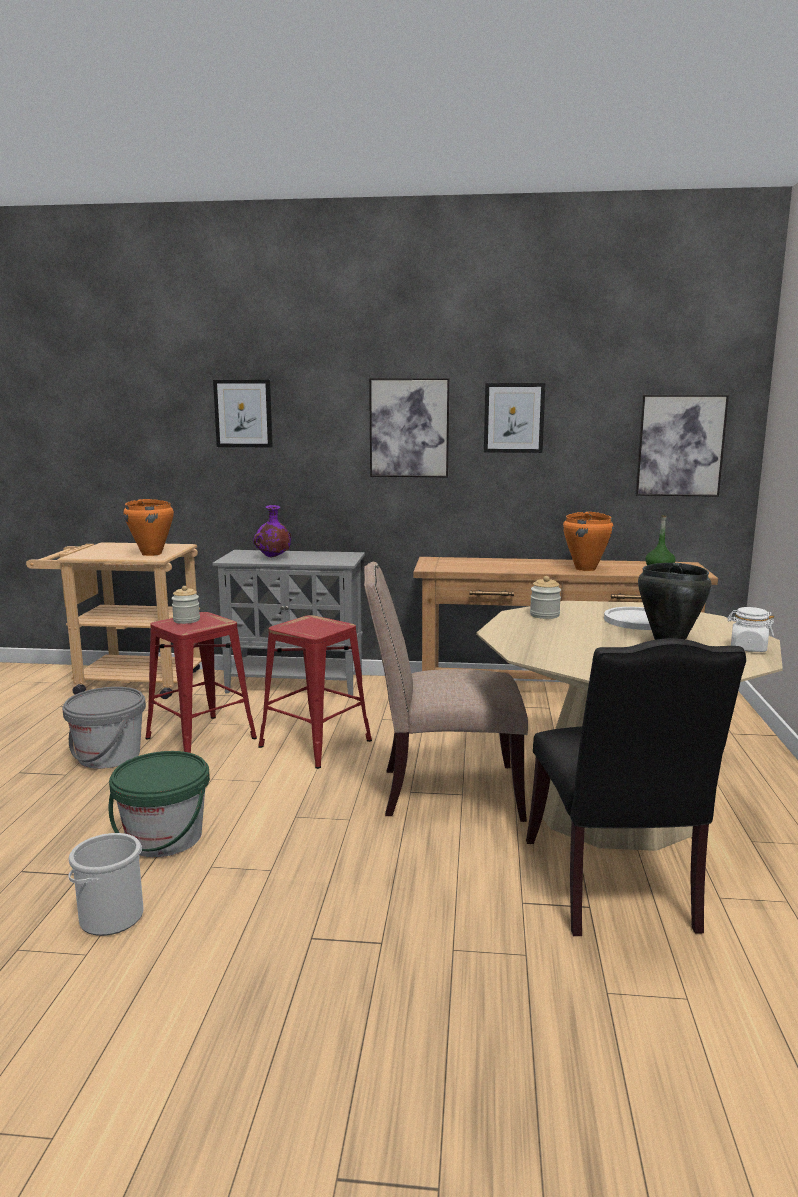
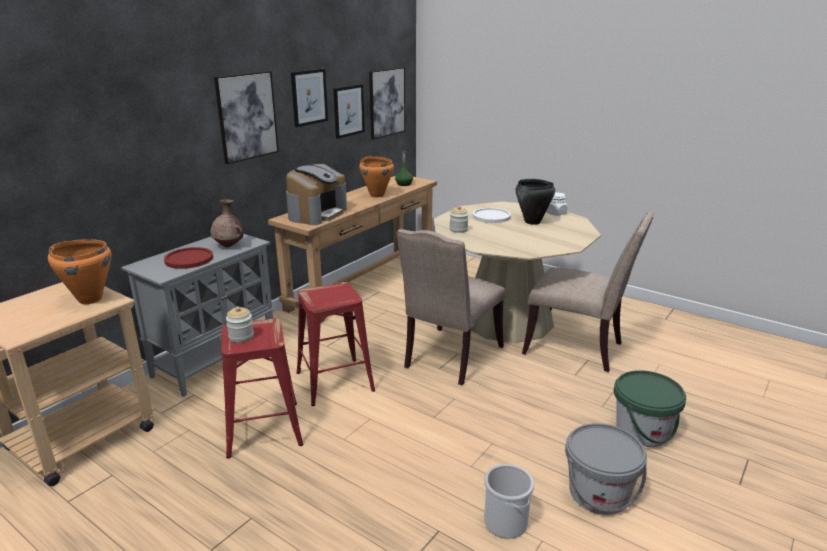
camera: 60 degrees left, 10 degrees up
(109, 756) = (240, 485): grey bucket -> grey bucket (598, 493)
(164, 838) = (416, 479): green bucket -> green bucket (642, 431)
(243, 413) = (106, 126): picture -> picture (348, 111)
(273, 557) = (189, 259): purple vase -> red plate
(321, 559) = (229, 246): none -> brown vase
(470, 564) = (317, 214): none -> coffee machine
(615, 889) = (578, 348): black chair -> beige chair

